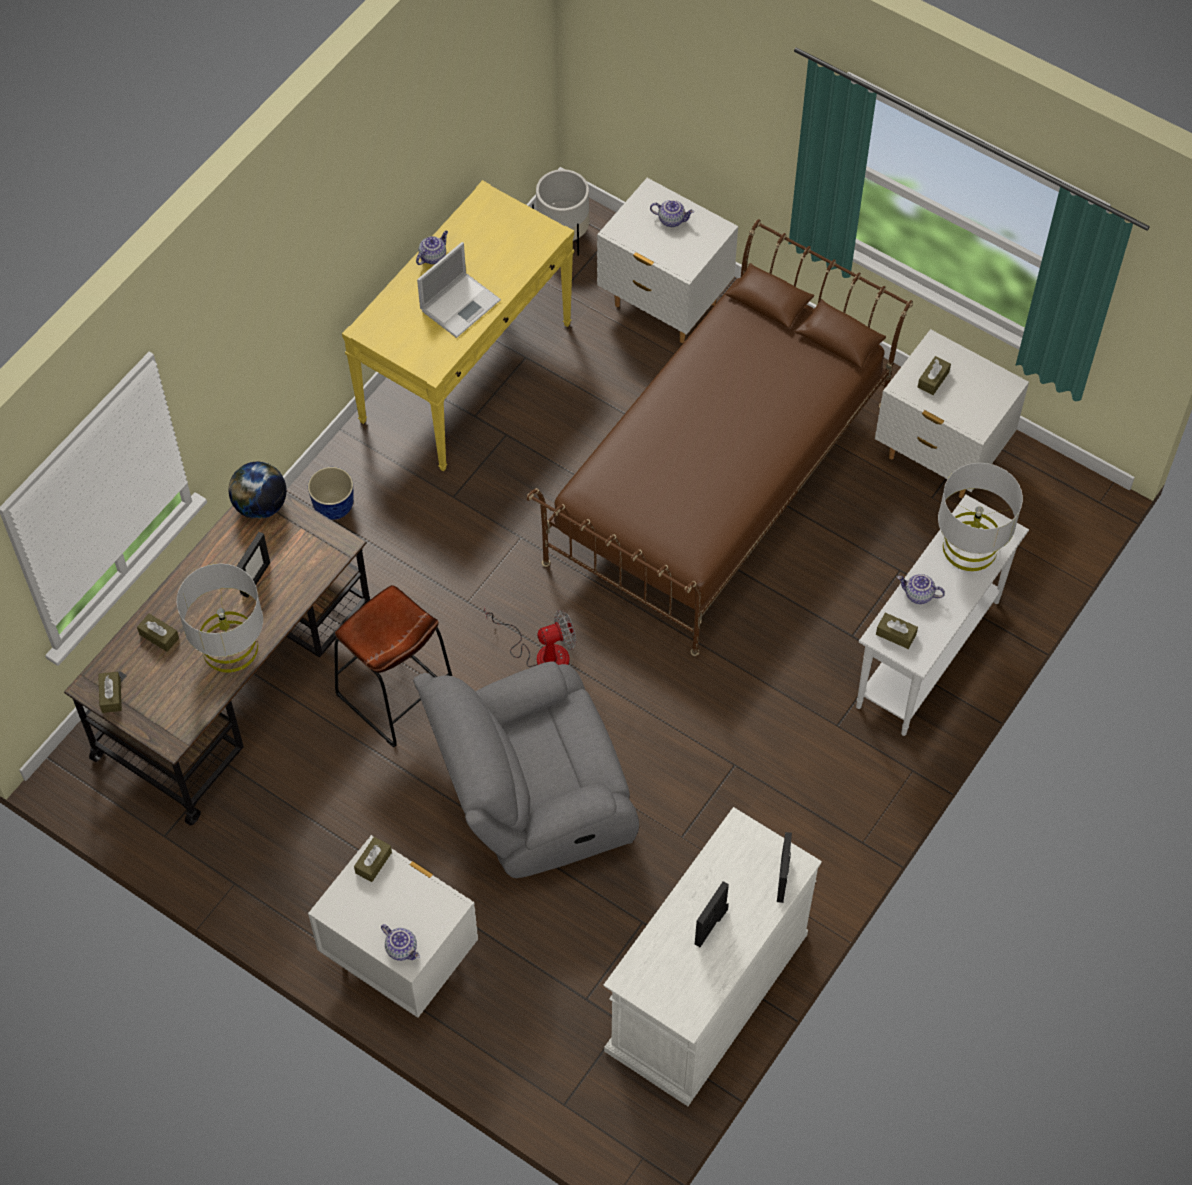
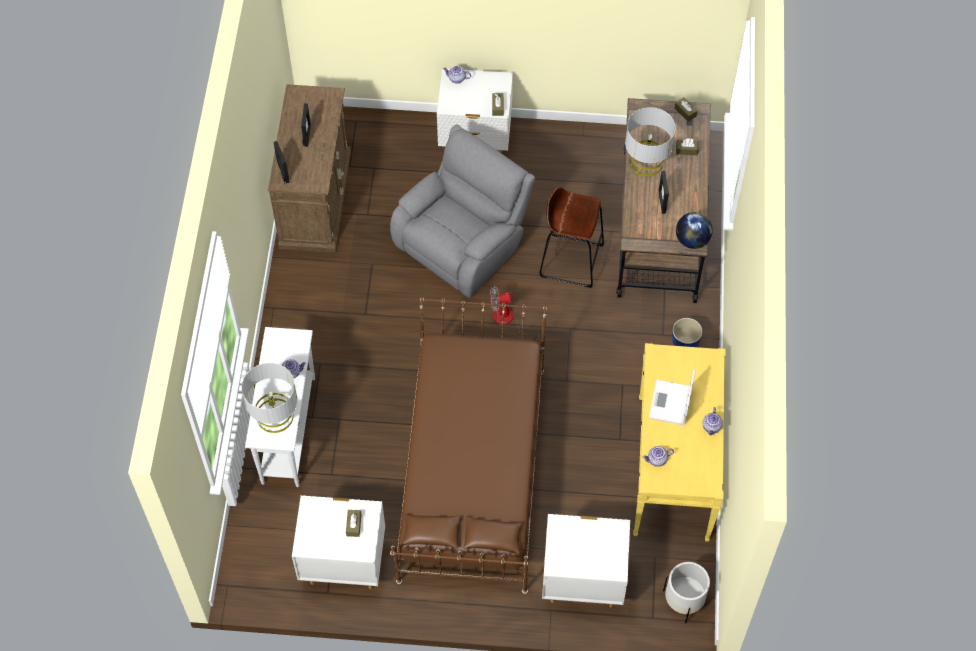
camera: 150 degrees right, 0 degrees up
(542, 653) = (508, 321): fan -> fan turned 45 degrees clockwise
(672, 219) = (589, 556): teapot -> teapot (657, 460)
(707, 992) = (315, 199): white dresser -> brown dresser
(895, 634) = (293, 343): brown tissue box -> none

